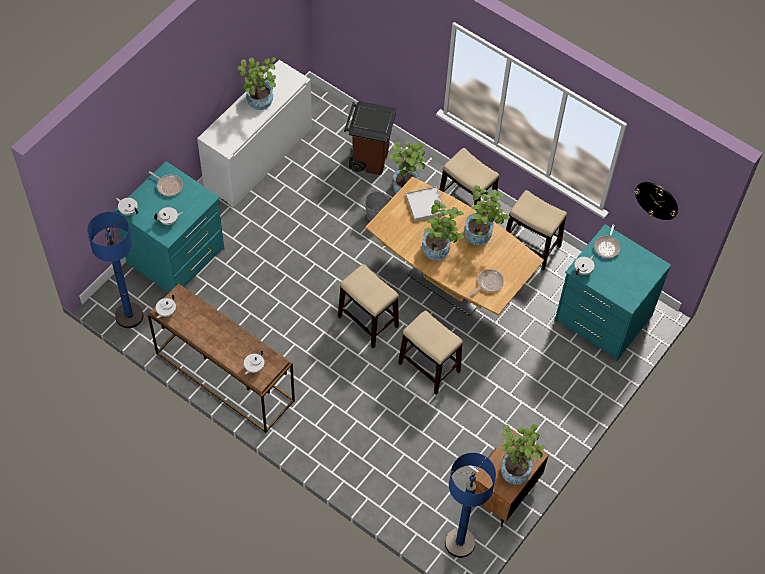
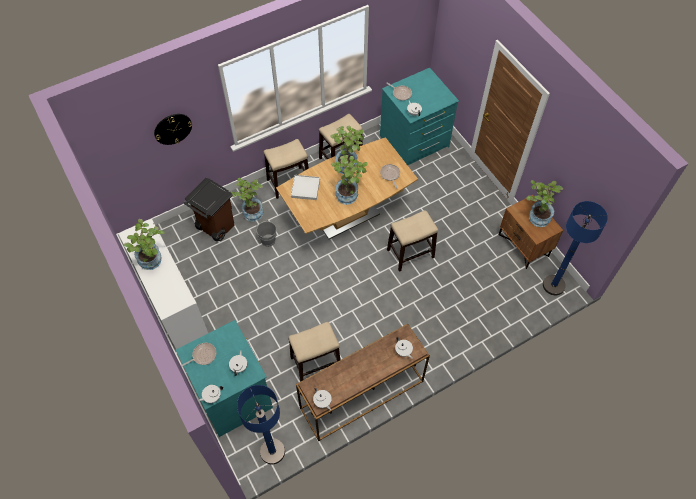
camera: 65 degrees left, 0 degrees up
(367, 321) = (355, 278): stool -> stool (315, 363)
(656, 200) = (400, 39): wall clock -> wall clock (173, 128)

